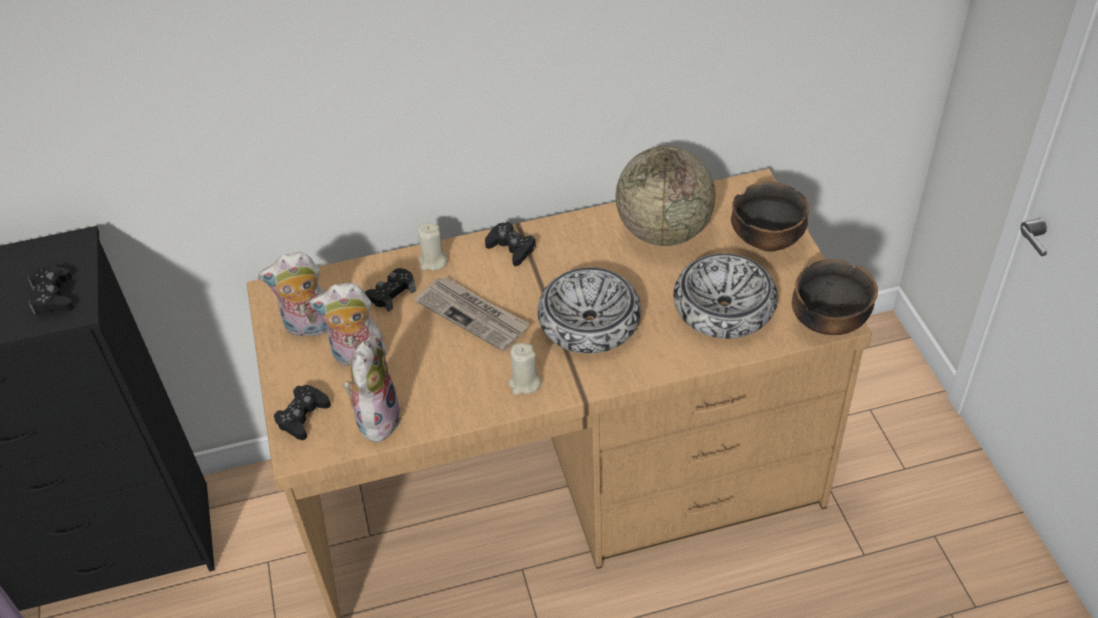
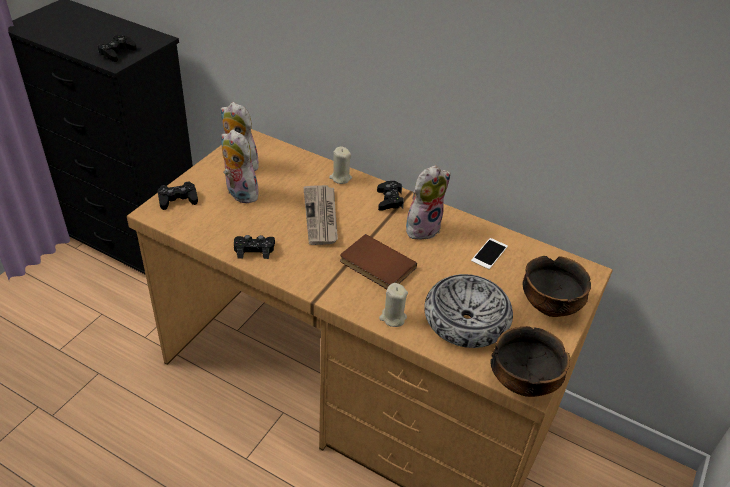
camera: 40 degrees right, 5 degrees down
(376, 417) = (206, 226): plush toy -> plush toy (422, 227)
(391, 293) = (298, 177): black game controller -> black game controller (254, 249)
(524, 383) = (296, 268): beige candle -> beige candle (393, 317)
(589, 321) = (376, 266): bowl -> brown book
(664, 231) = (489, 254): globe -> phone

